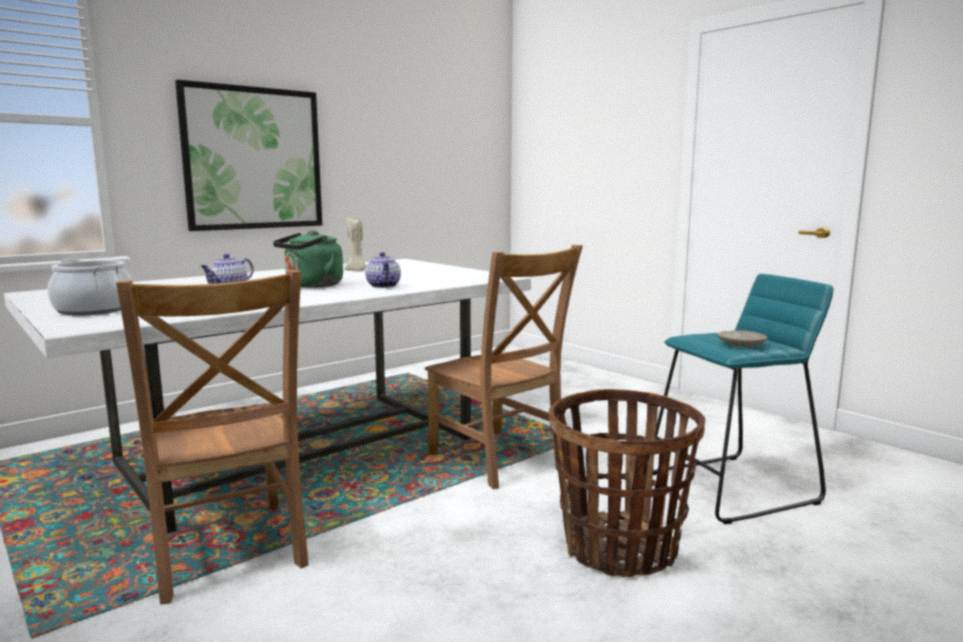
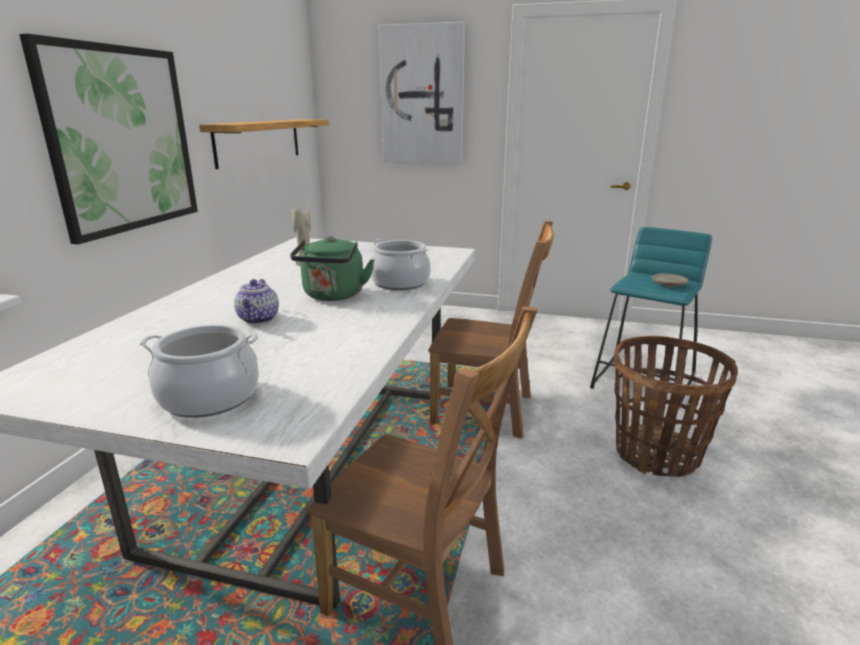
camera: 35 degrees left, 10 degrees up
(384, 286) = (400, 283): teapot -> cooking pot
(419, 173) = (259, 141): none -> shelf
(600, 129) = (422, 96): none -> picture

